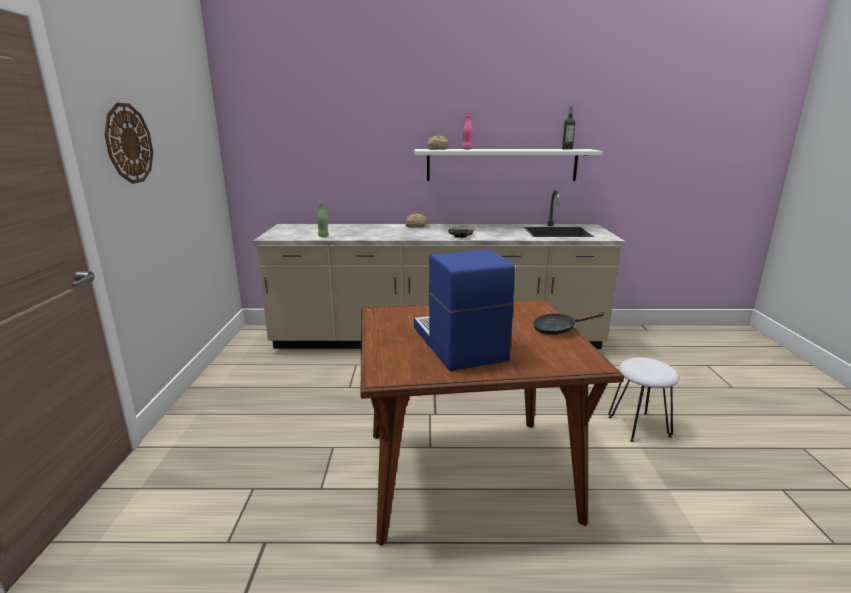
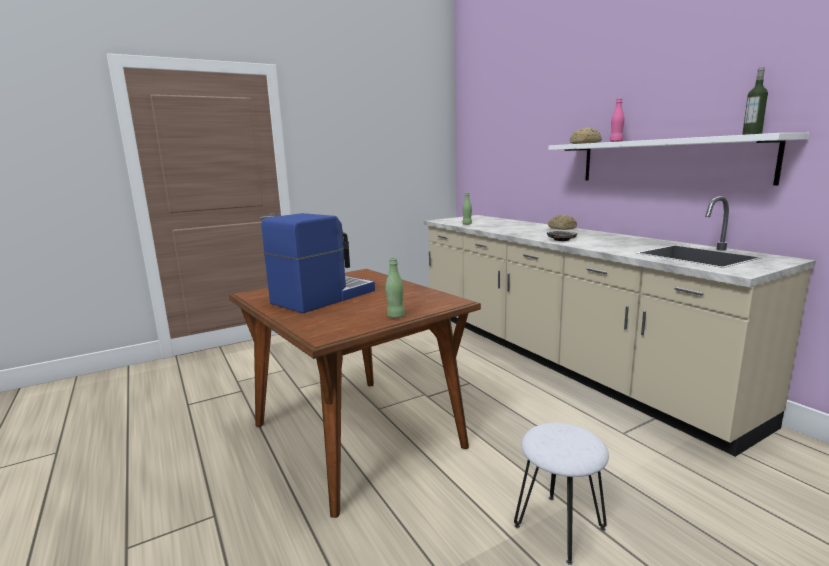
camera: 60 degrees right, 5 degrees down
(128, 143) = (336, 143): wall clock -> none
(558, 329) = (395, 316): black frying pan -> green bottle

